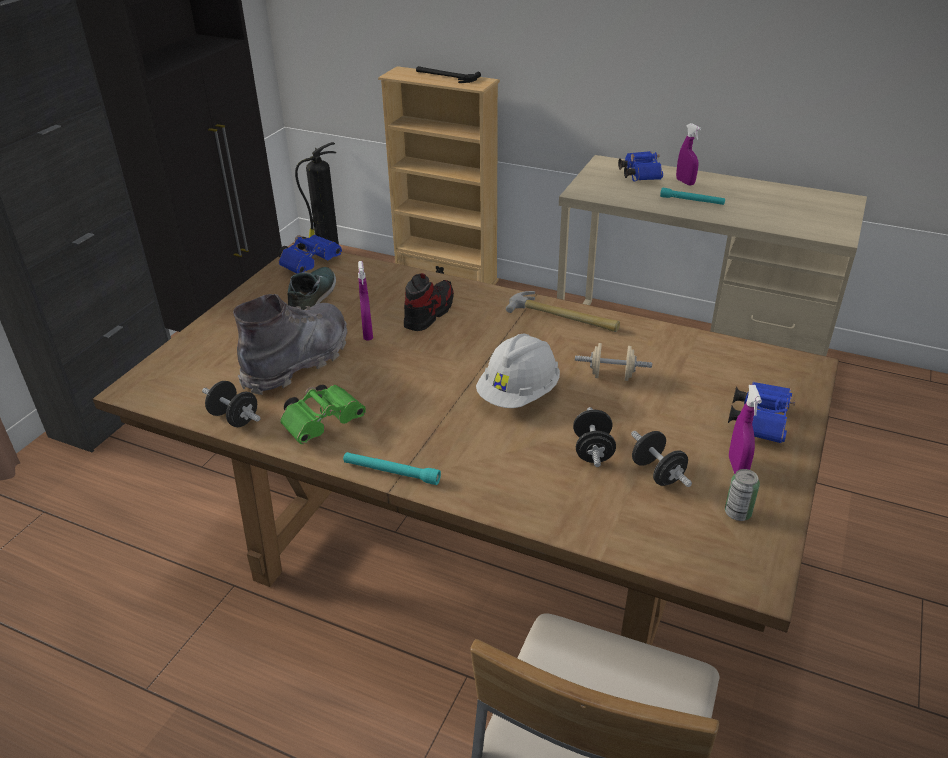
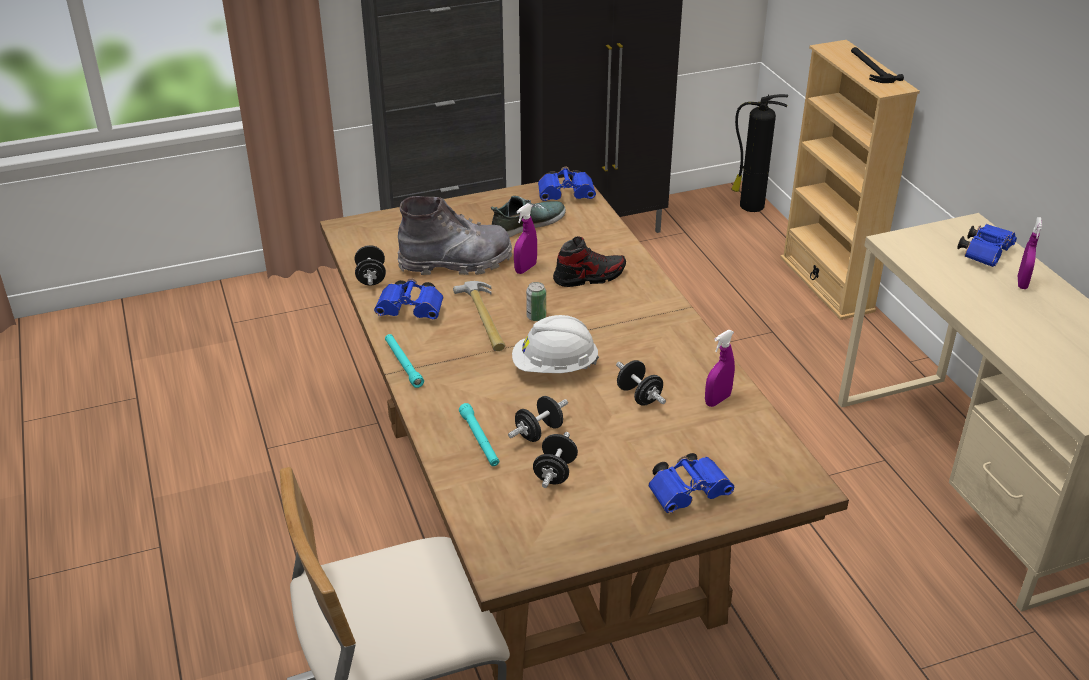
camera: 45 degrees right, 0 degrees up
(324, 423) = (412, 311): green binoculars -> blue binoculars
(563, 317) = (679, 335): hammer -> hammer (484, 319)
(611, 376) = (639, 396): beige dumbbell -> black dumbbell
(692, 201) = (992, 304): turquoise flashlight -> turquoise flashlight (479, 440)
(737, 467) = (614, 507): purple spray bottle -> purple spray bottle (717, 400)
(737, 513) = (561, 530): can -> can (536, 317)

